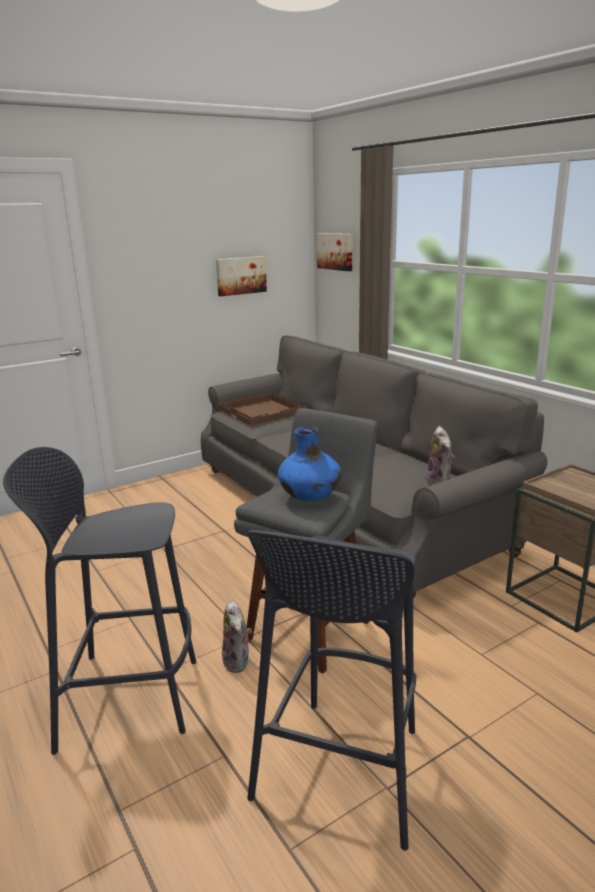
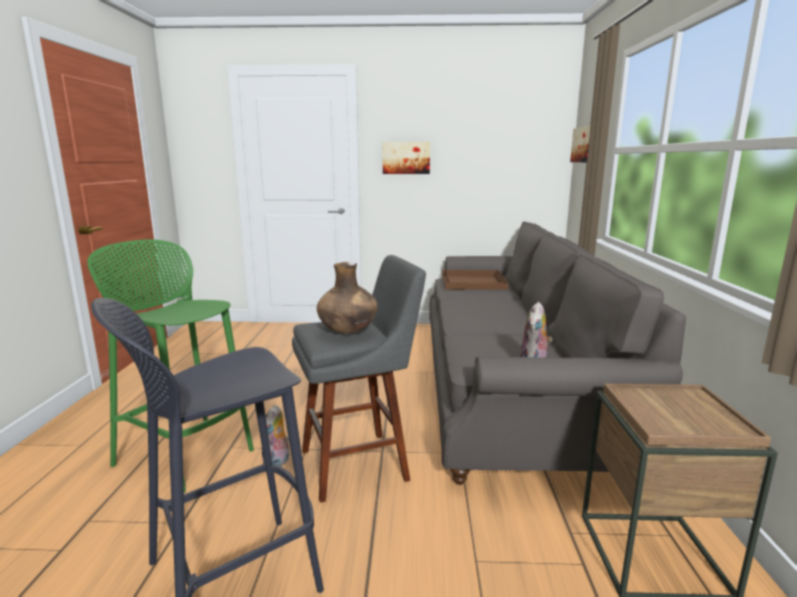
camera: 35 degrees right, 5 degrees down
(127, 698) = (187, 453): grey stool -> green stool
(240, 275) = (491, 164): picture -> picture (406, 158)
(310, 497) = (348, 331): blue vase -> brown vase

